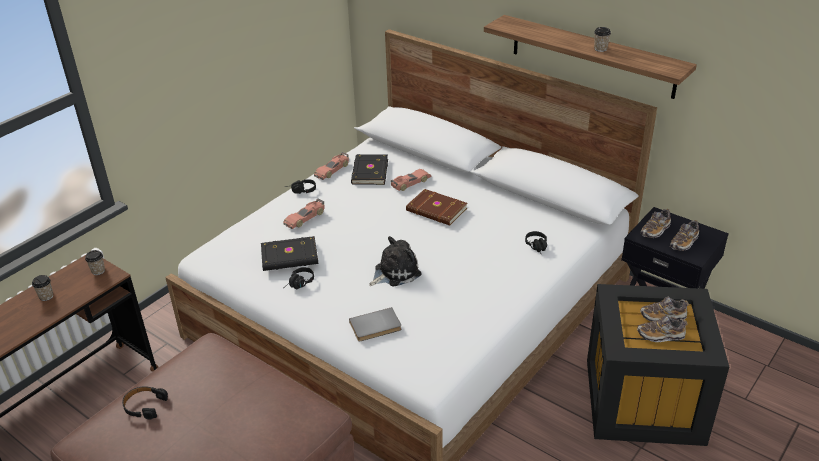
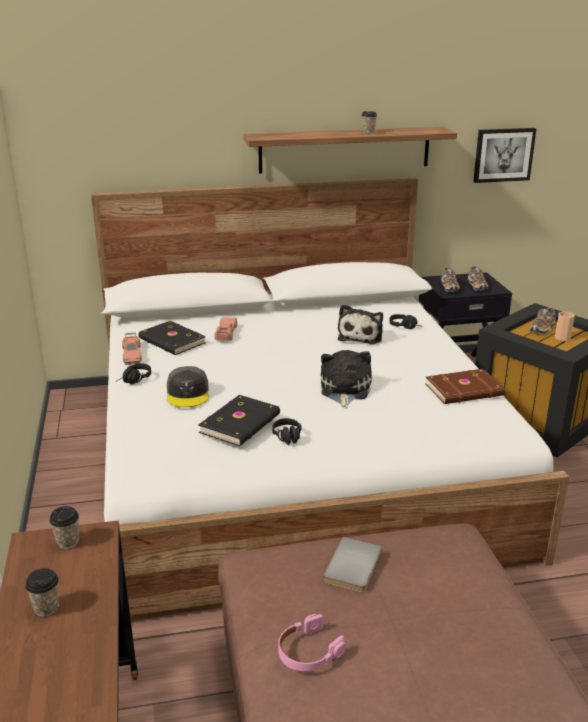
camera: 50 degrees left, 10 degrees down
(144, 406) = (308, 651): black headphones -> pink headphones
(305, 218) = (188, 393): toy car -> grey cap
(376, 327) = (415, 428): grey book -> grey book (355, 567)
(436, 210) = (288, 339): brown book -> brown book (465, 390)
(490, 236) = (361, 336): none -> plush toy
(660, 335) = (562, 338): shoe -> cup
(766, 116) = (503, 155): none -> picture

